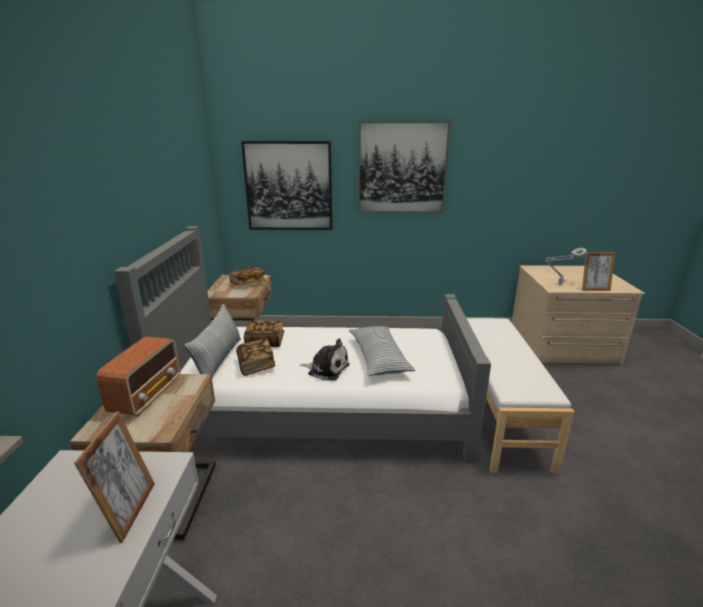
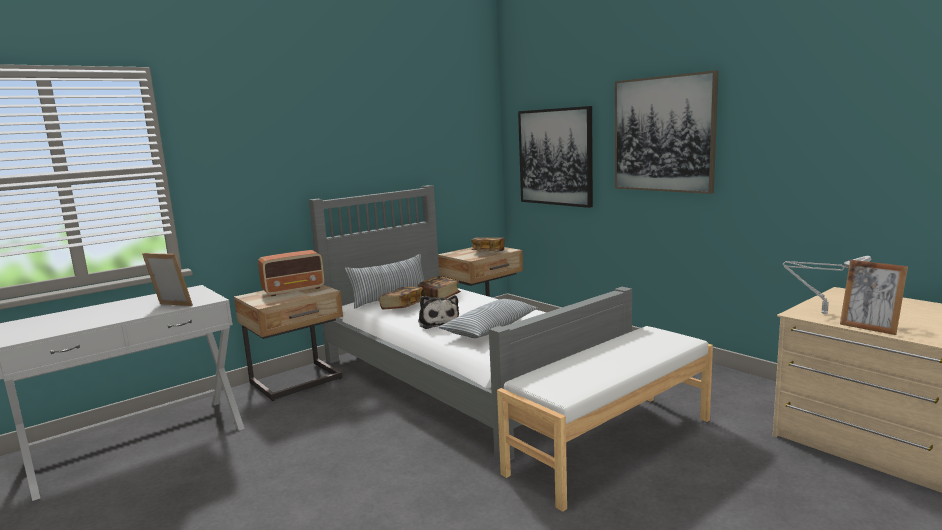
camera: 50 degrees right, 10 degrees down
(129, 511) = (172, 306): picture frame -> picture frame turned 120 degrees counterclockwise

